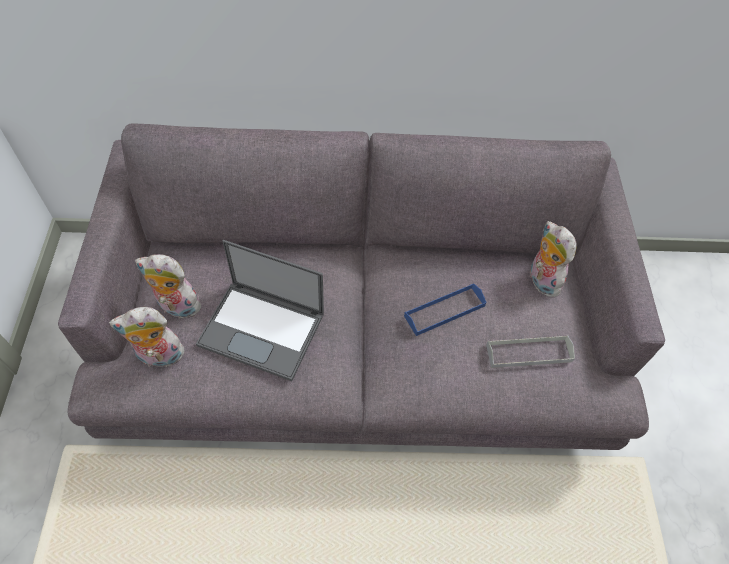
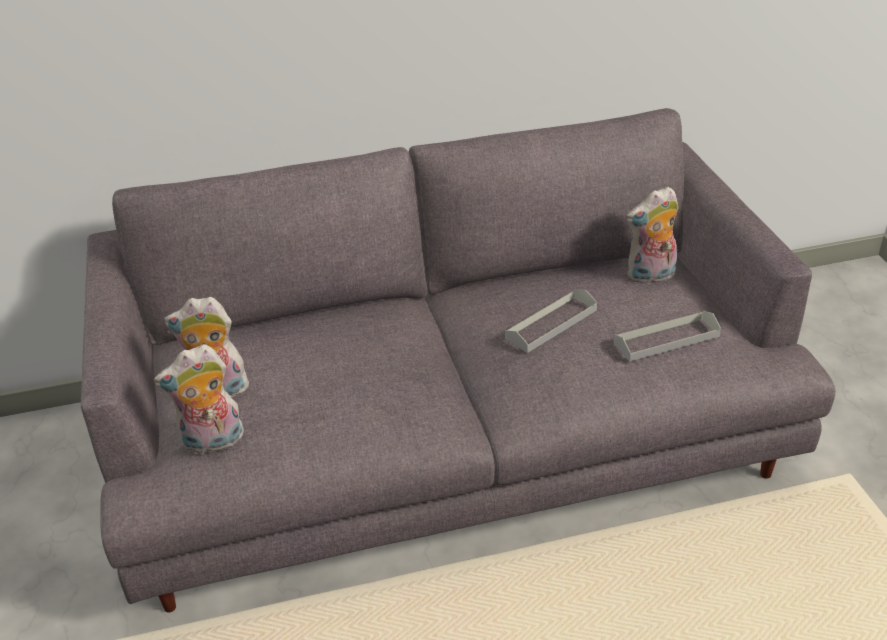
camera: 10 degrees left, 20 degrees down
(263, 329) = (337, 387): laptop -> none
(444, 311) = (551, 324): blue tray -> grey tray
(540, 280) = (650, 277): plush toy -> plush toy turned 75 degrees counterclockwise

